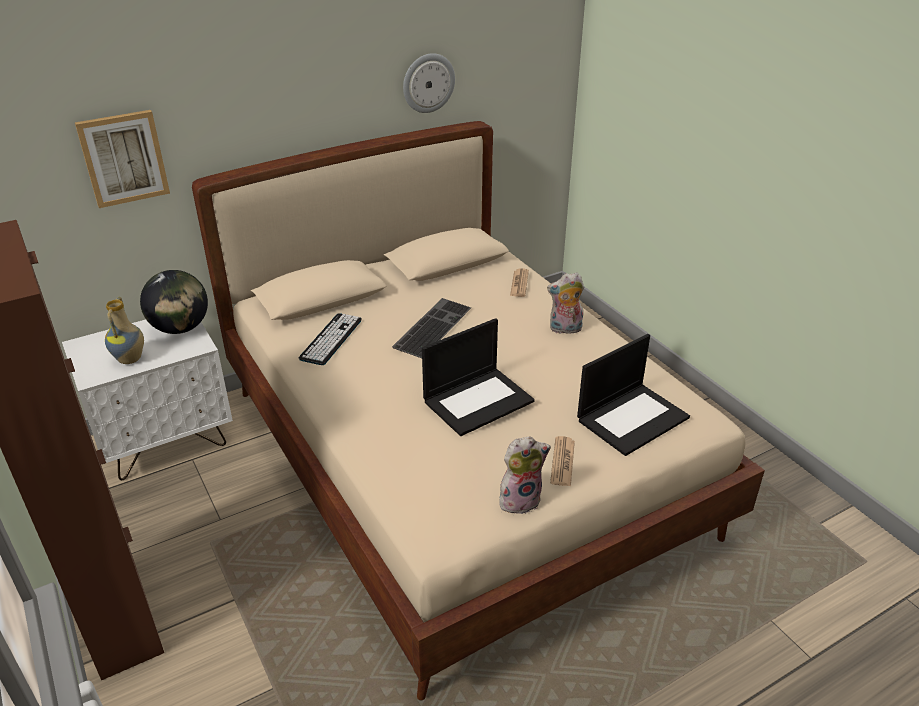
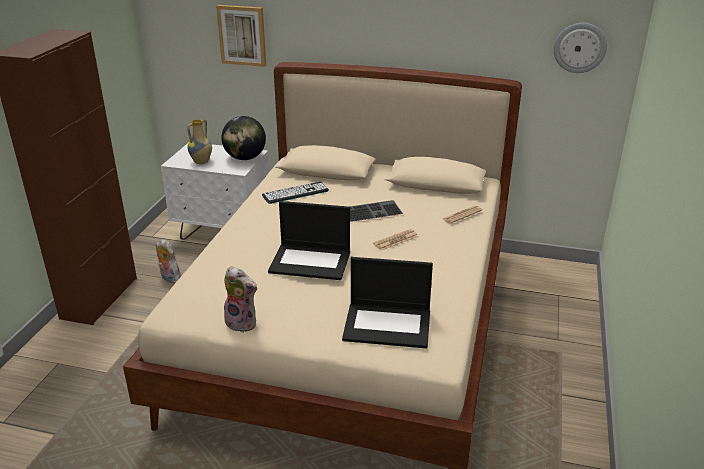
camera: 45 degrees right, 5 degrees down
(428, 83) = (474, 37): wall clock -> wall clock (580, 47)
(562, 462) = (300, 320): newspaper -> newspaper (396, 240)
(565, 329) = (443, 255): plush toy -> plush toy (169, 278)

